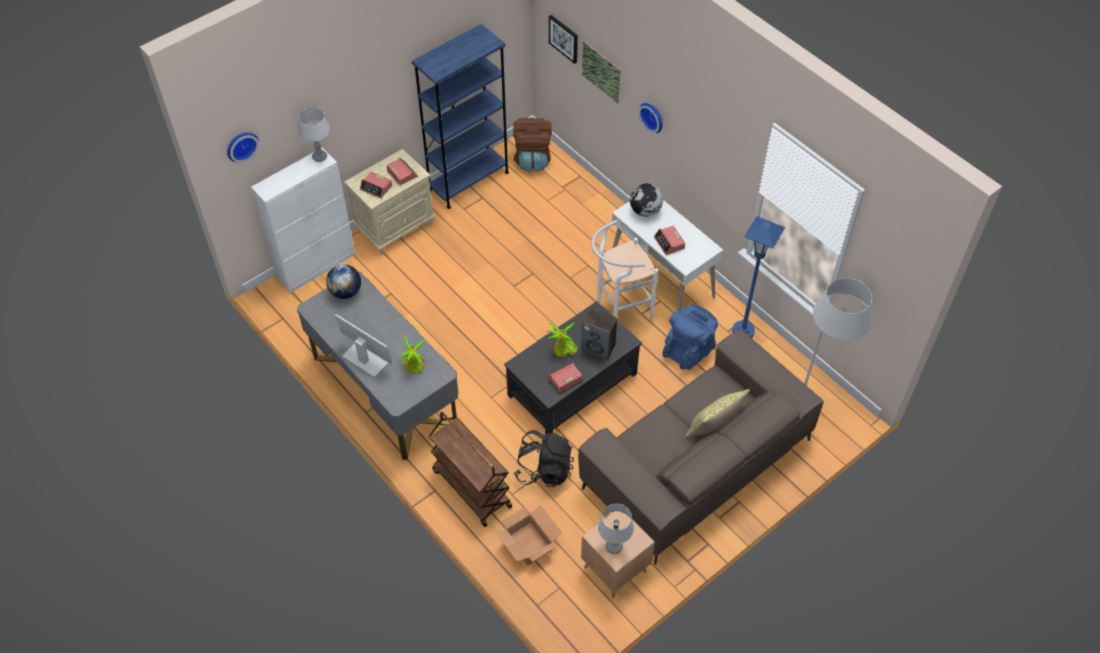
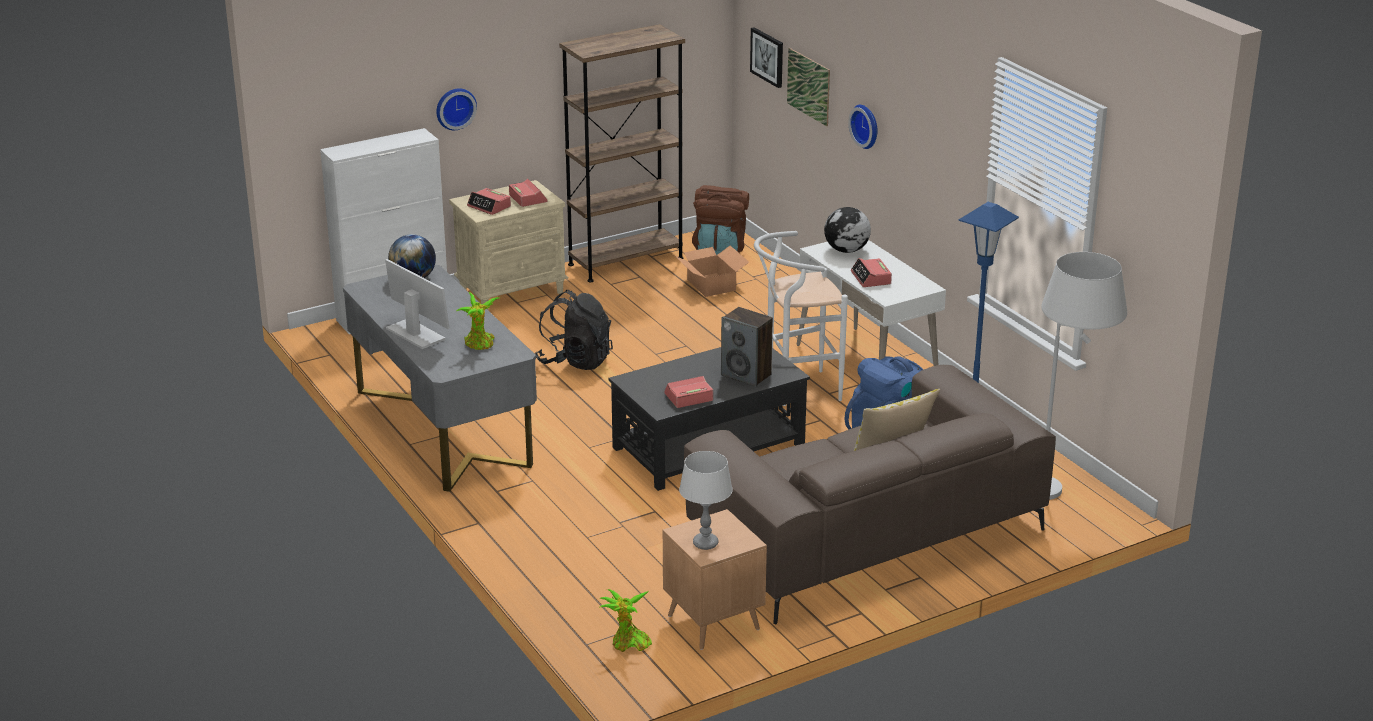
camera: 10 degrees right, 25 degrees down
(241, 145) = (316, 81): wall clock -> wall clock (455, 108)
(320, 157) = (418, 134): grey table lamp -> none
(468, 181) = (625, 261): blue bookcase -> brown bookcase
(471, 488) = (530, 526): brown cart -> none
(528, 544) = (594, 586): cardboard box -> cardboard box (711, 285)
(544, 470) = (641, 519): black backpack -> black backpack (575, 361)
(563, 350) = (695, 373): potted plant -> potted plant (628, 644)

